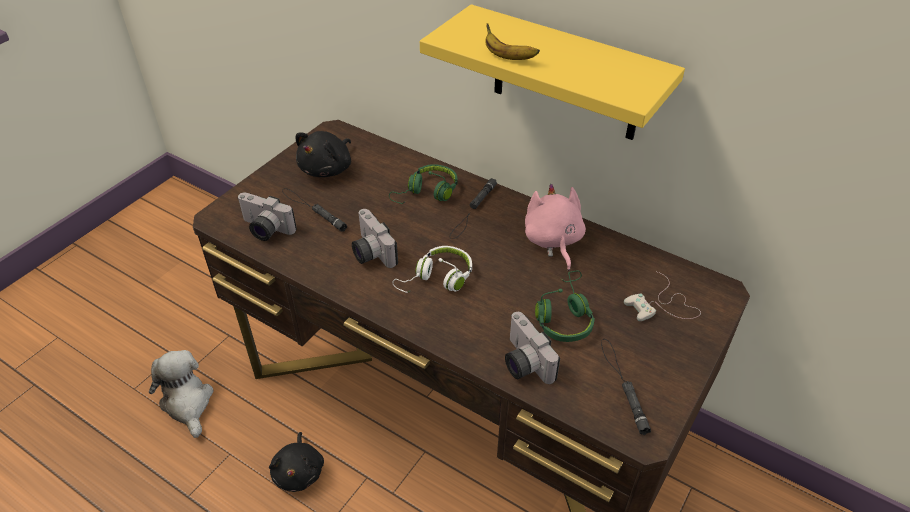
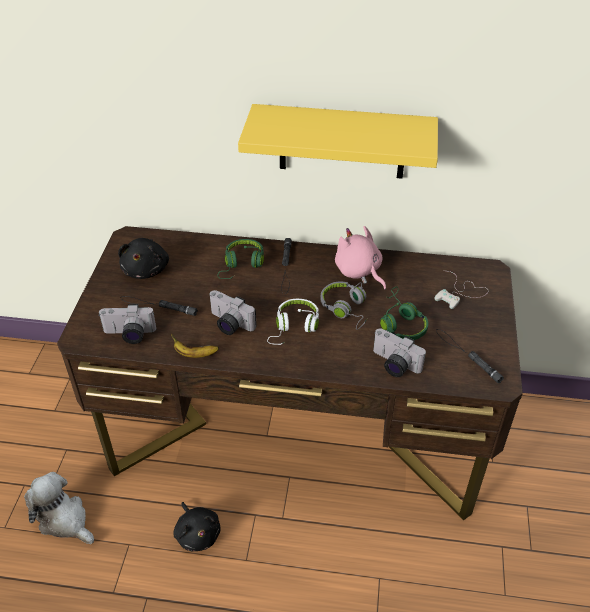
camera: 25 degrees left, 0 degrees up
(507, 57) = (314, 139): banana -> banana (194, 354)
(510, 279) = (346, 309): none -> grey headphones

